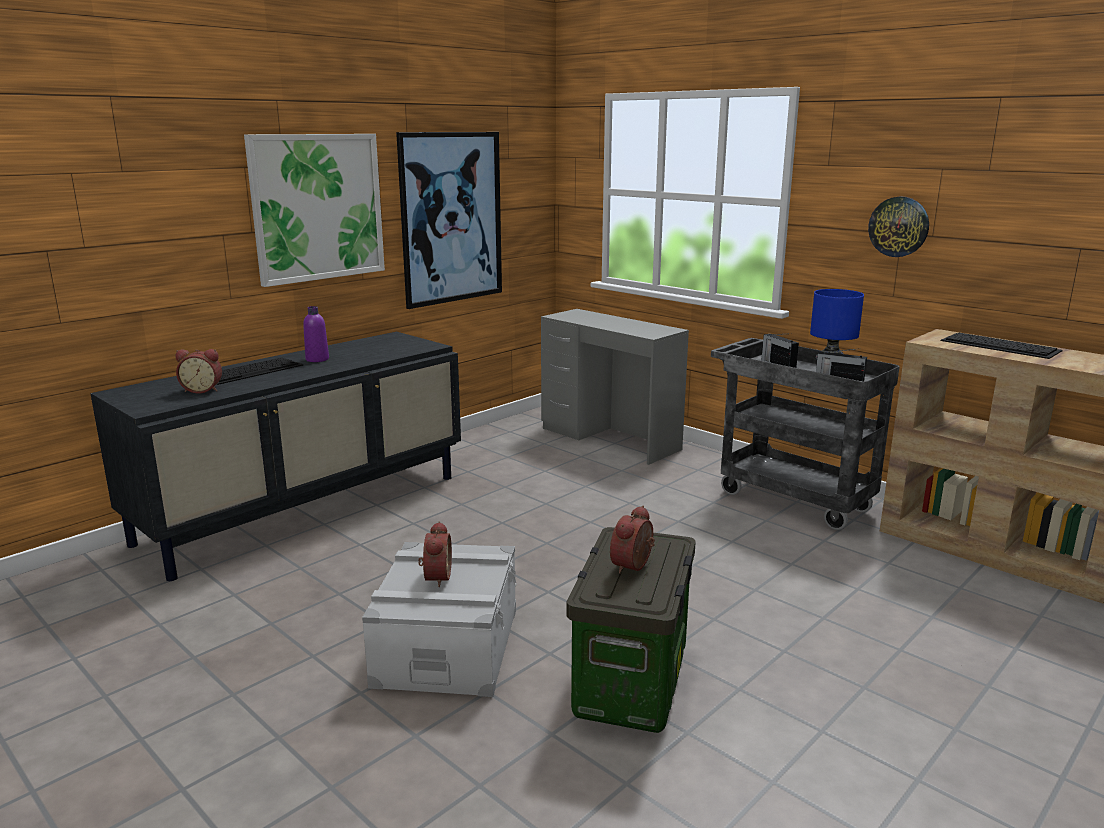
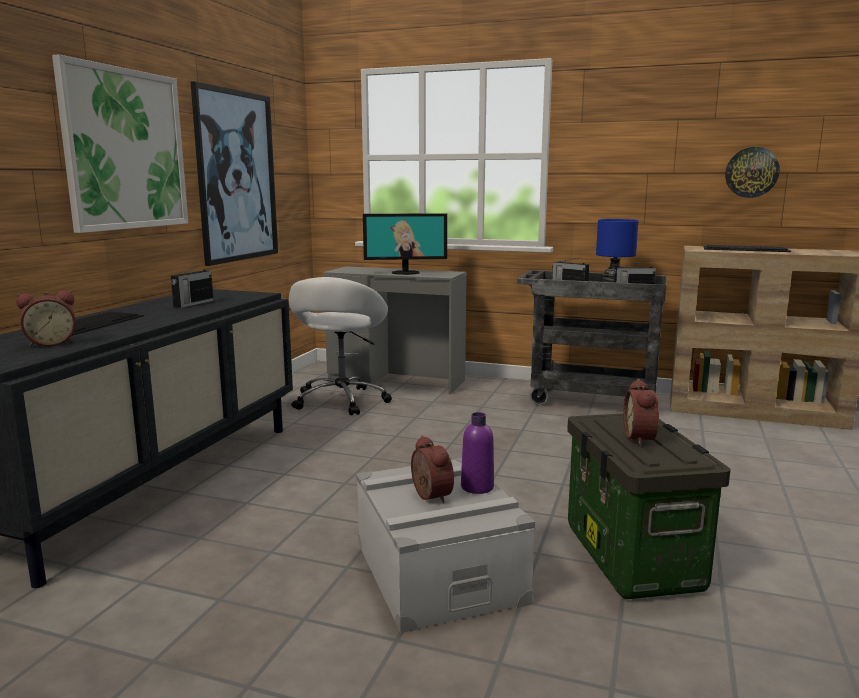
camera: 25 degrees left, 5 degrees down
(317, 359) = (152, 311): purple bottle -> purple bottle (477, 487)
(360, 353) = (193, 304): none -> radio
(531, 455) = (340, 402): none -> white office chair
(619, 325) = (405, 272): none -> monitor
(899, 226) = (646, 167): wall clock -> wall clock (751, 172)

